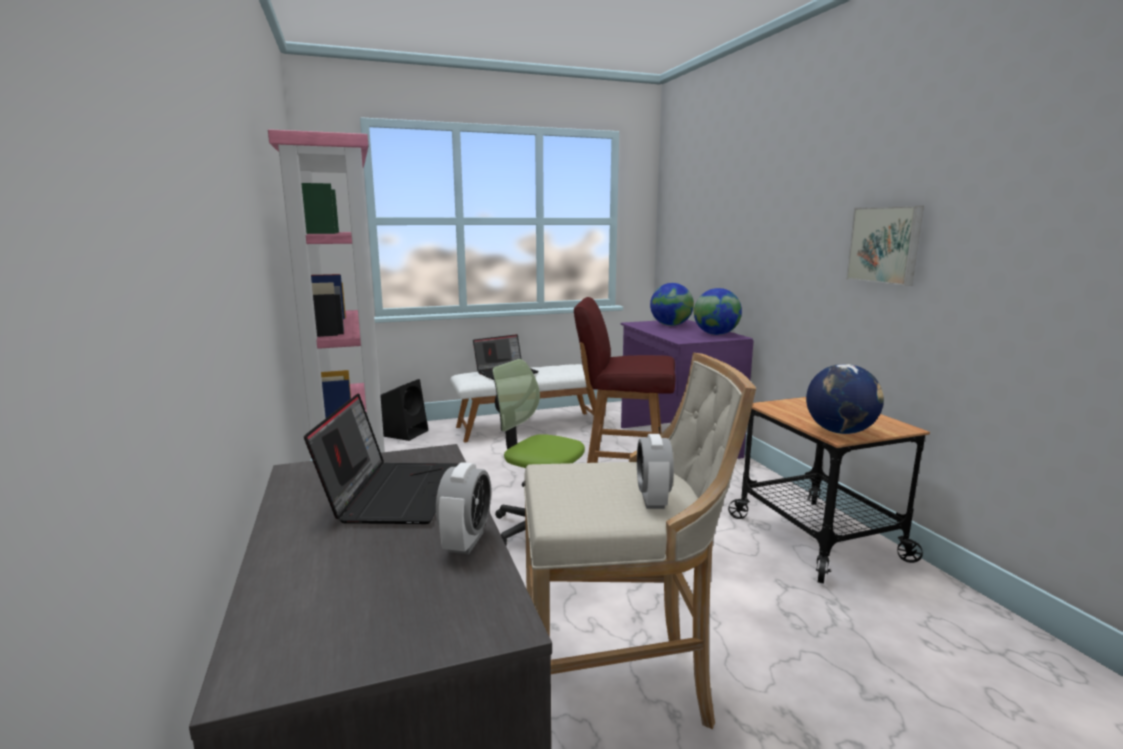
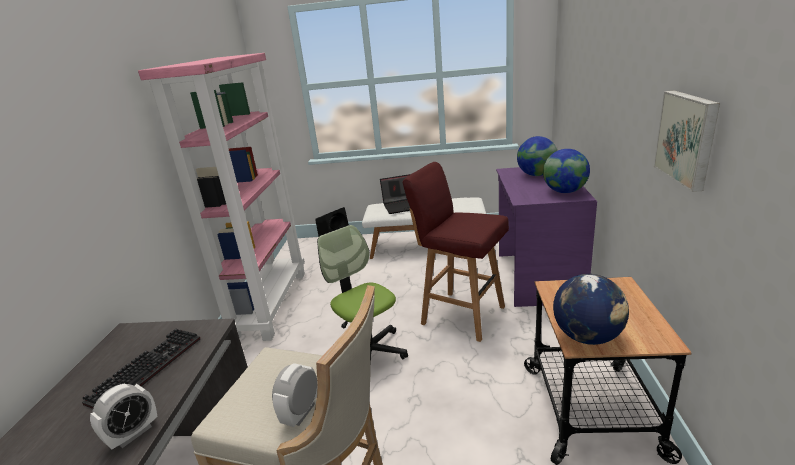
camera: 25 degrees right, 10 degrees up
(392, 492) = (147, 368): laptop -> keyboard

